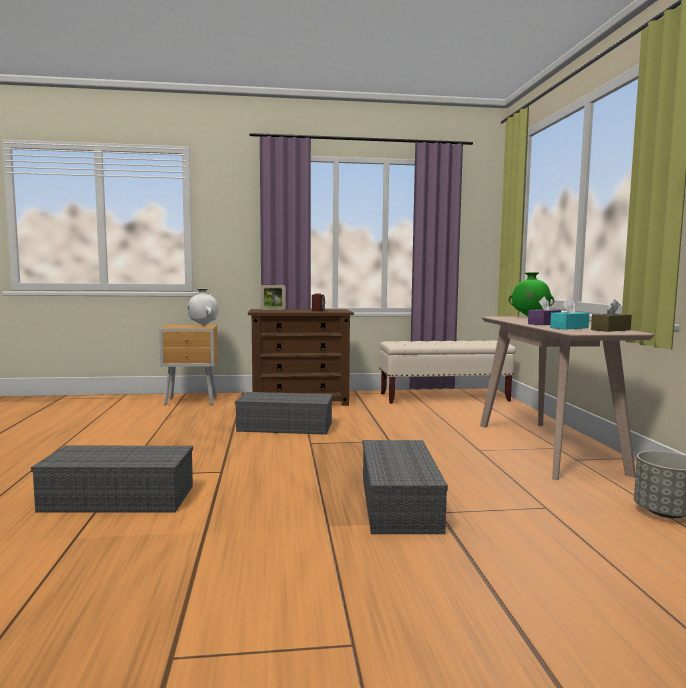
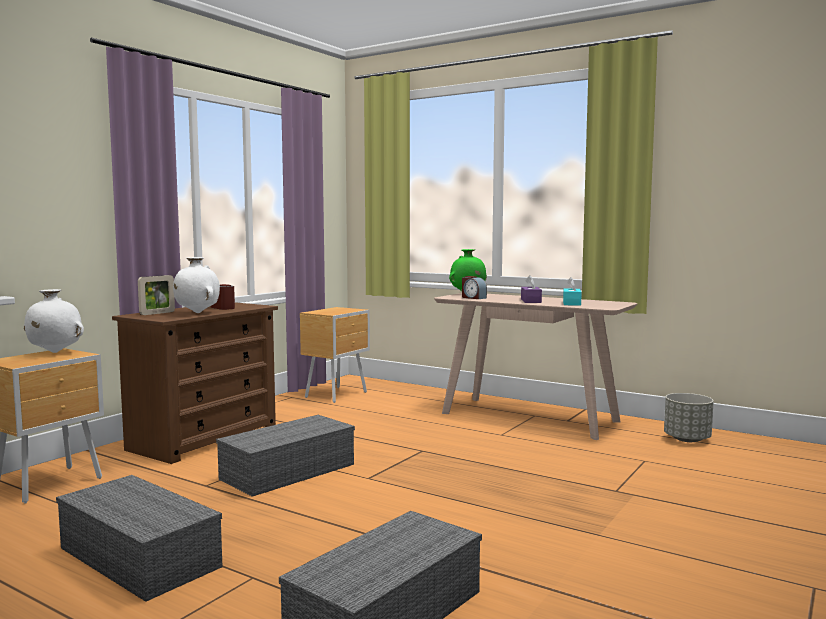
camera: 50 degrees left, 0 degrees up
(289, 311) = (197, 313): none -> white vase
(401, 504) = (584, 496): grey storage box -> grey storage box (142, 557)
(444, 398) = (337, 395): beige bench -> brown nightstand
(512, 318) = (473, 298): none -> alarm clock
(610, 330) = (600, 302): brown tissue box -> none

